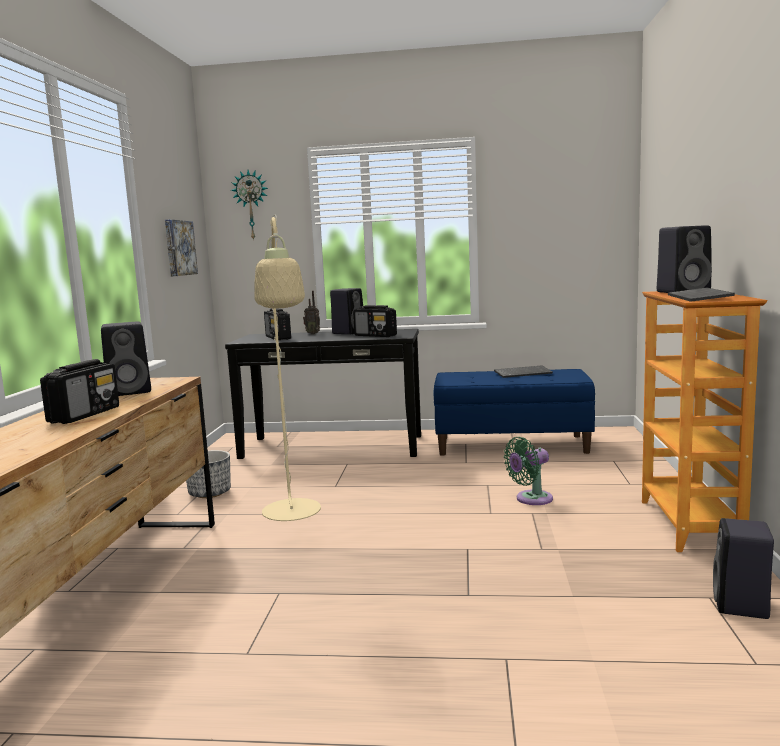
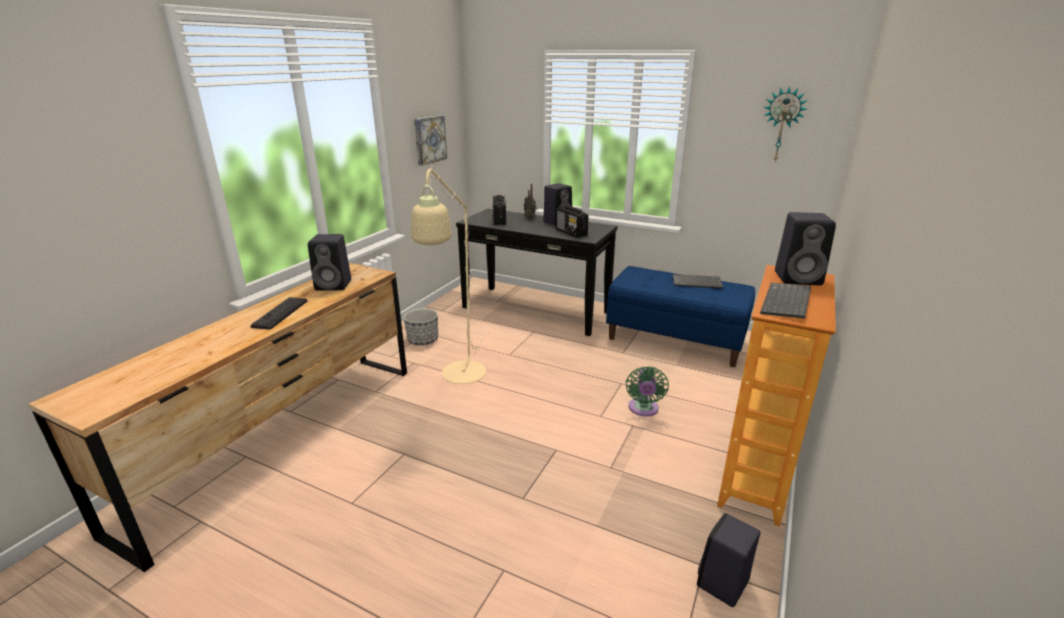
camera: 20 degrees right, 15 degrees up
(85, 415) = (280, 313): radio -> keyboard
(251, 205) = (498, 99): wall clock -> wall clock (782, 125)
(530, 499) = (643, 409): green fan -> green fan turned 75 degrees counterclockwise

